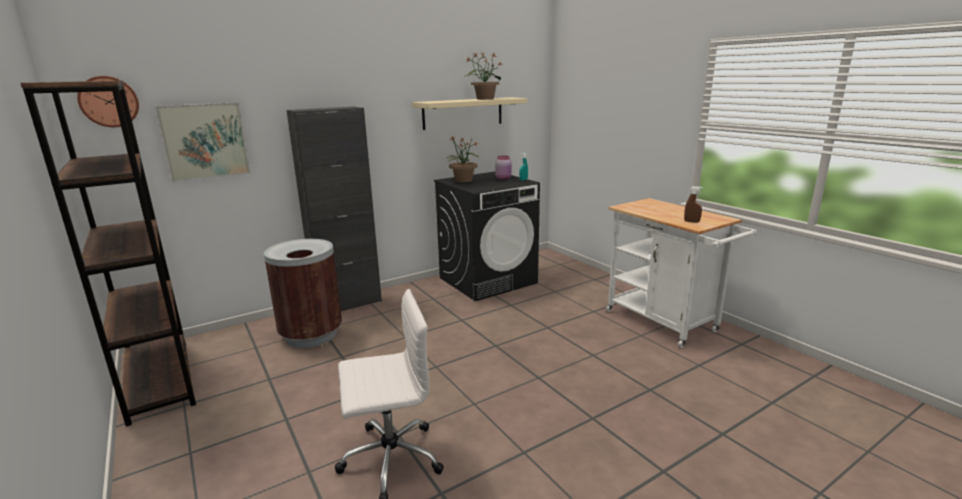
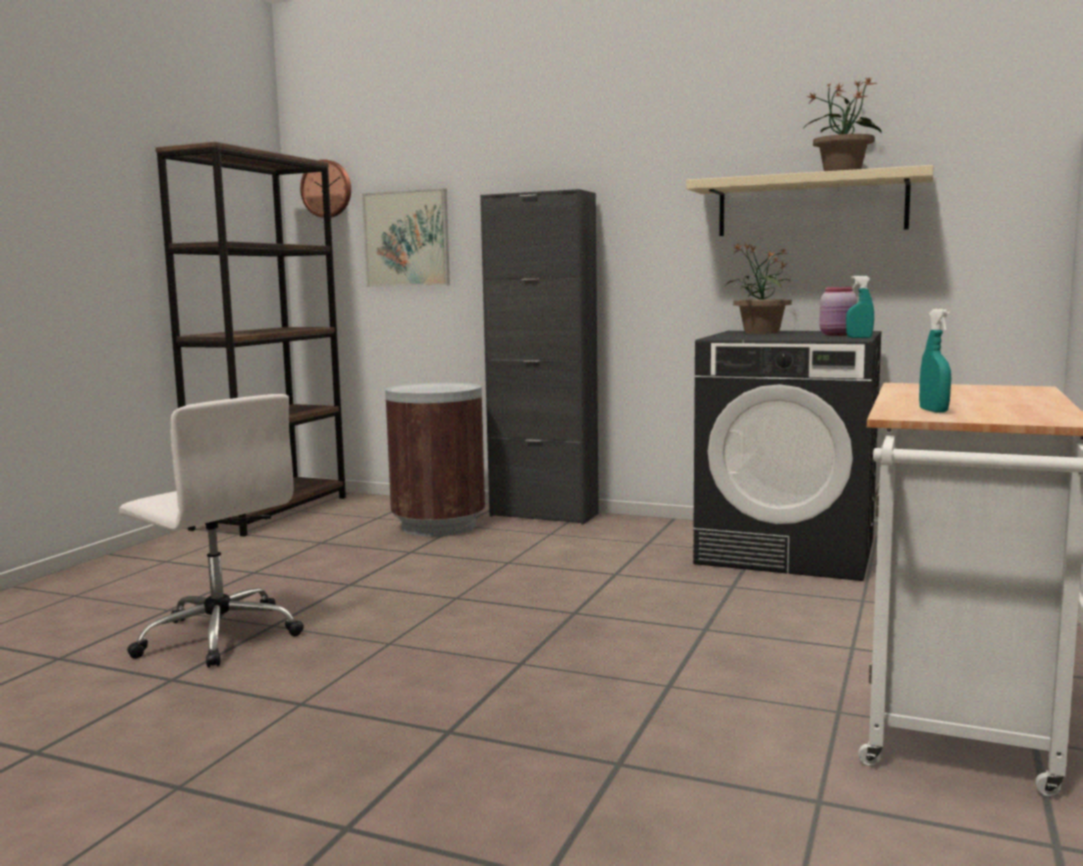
camera: 55 degrees right, 10 degrees down
(691, 221) = (933, 411): brown spray bottle -> turquoise spray bottle

